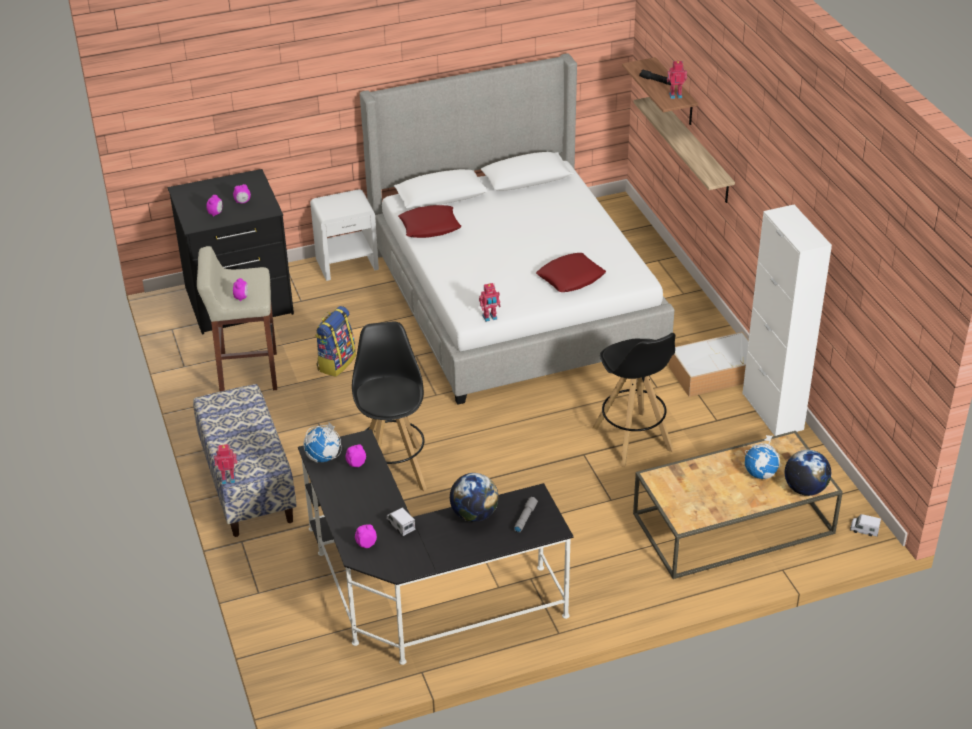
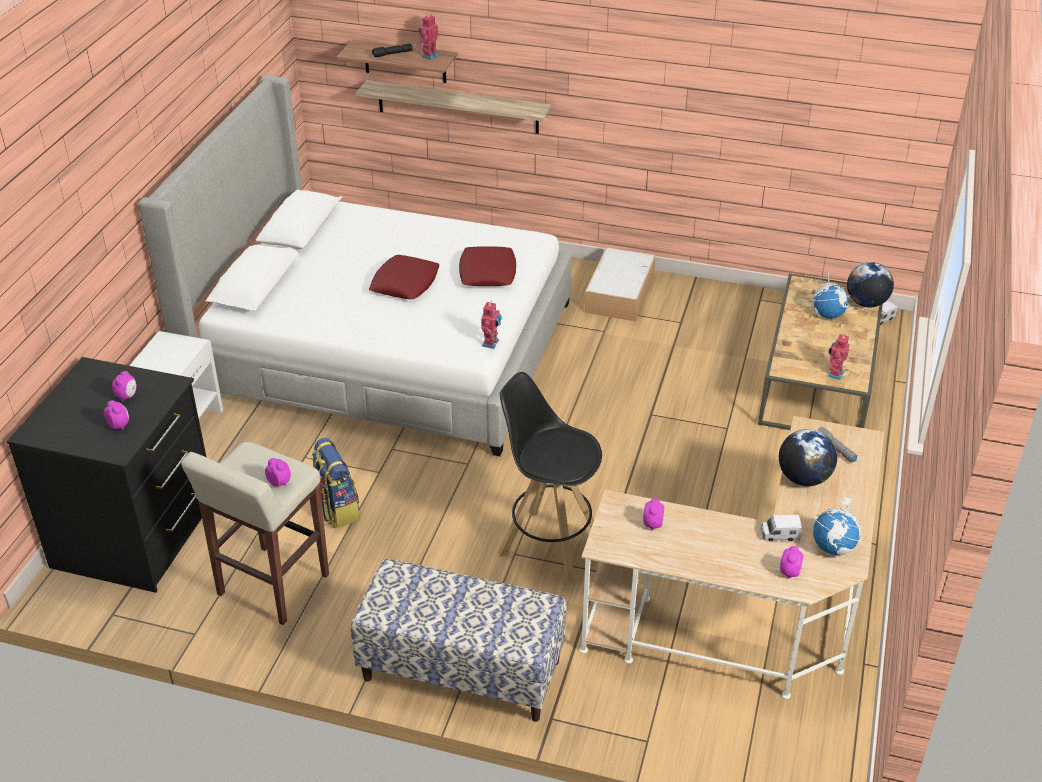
camera: 55 degrees left, 0 degrees up
(228, 478) = (528, 653): toy robot -> toy robot (834, 373)
(323, 458) = (620, 544): globe -> globe (834, 547)
(419, 593) = (750, 612): black desk -> beige desk
(430, 226) = (296, 314): red pillow -> red pillow (405, 283)
(633, 439) = (659, 377): black stool -> none
(772, 411) = (699, 290): white cabinet -> none

